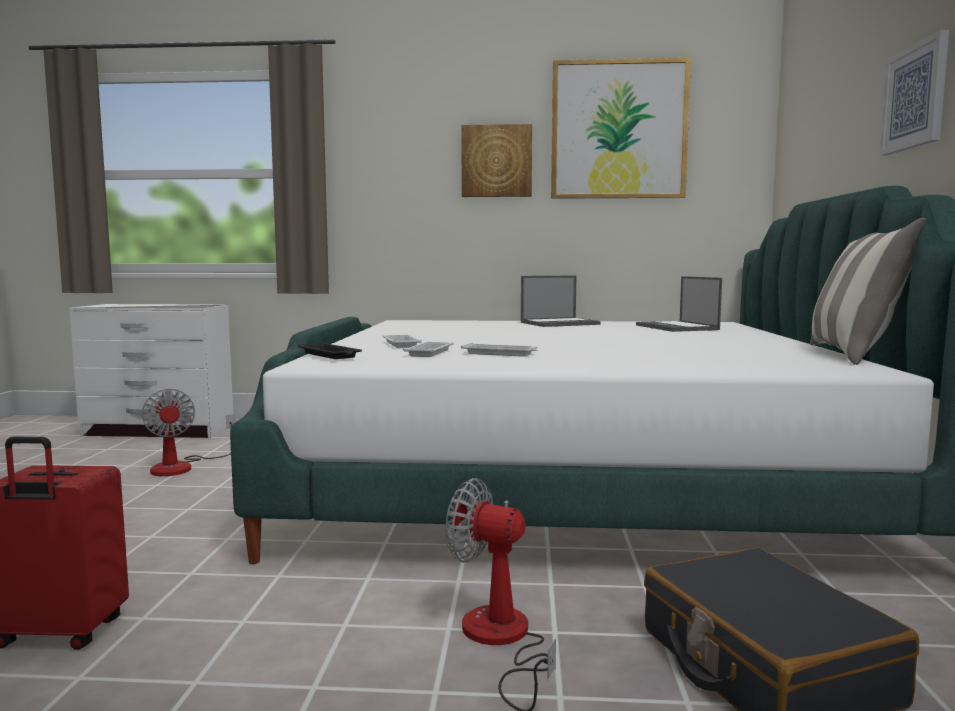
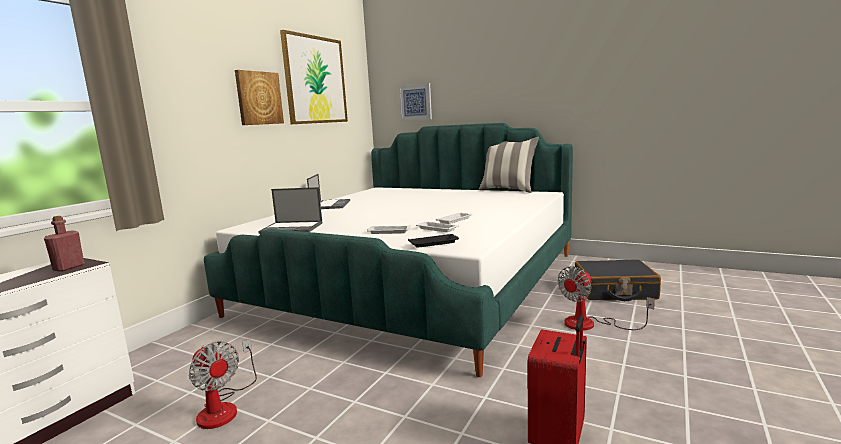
camera: 65 degrees left, 5 degrees up
(182, 466) = (224, 407): fan -> fan turned 45 degrees clockwise
(187, 306) = (69, 267): none -> red bottle
(677, 327) = (387, 194): laptop -> laptop (292, 228)
(915, 97) = (502, 88): picture -> picture (415, 102)

